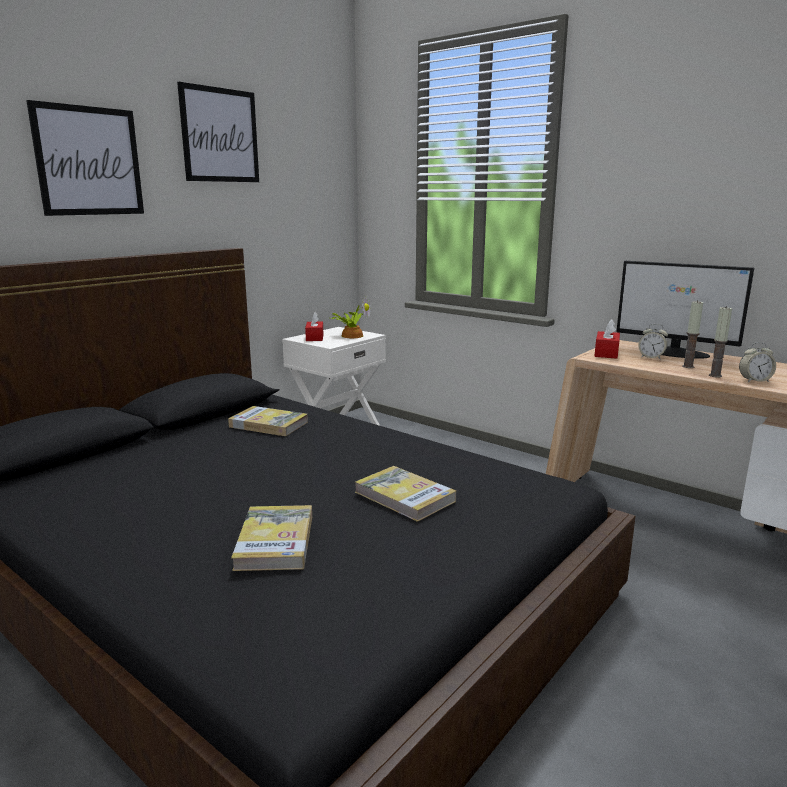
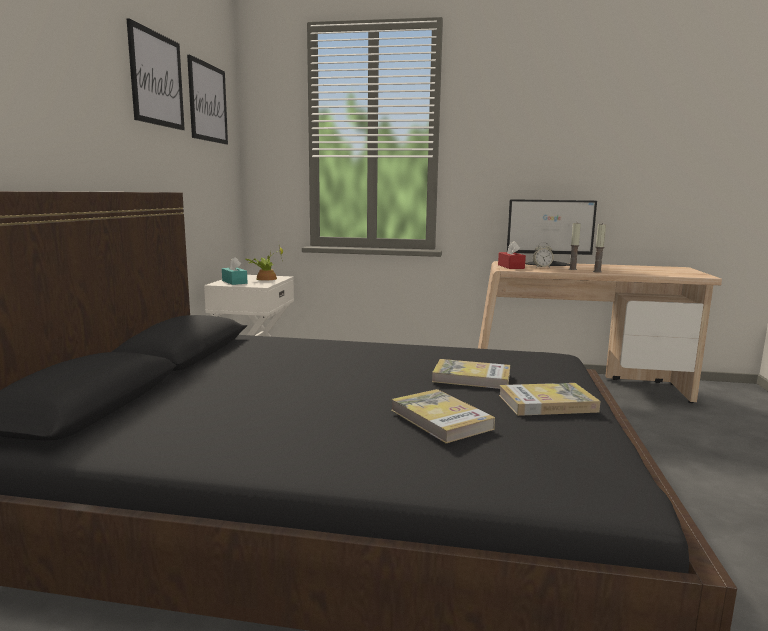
camera: 30 degrees left, 5 degrees down
(89, 161) = (60, 84): picture -> picture (208, 103)
(268, 424) = (271, 353): book -> book (547, 403)
(314, 337) = (234, 282): red tissue box -> turquoise tissue box
(754, 381) = (621, 272): alarm clock -> none

